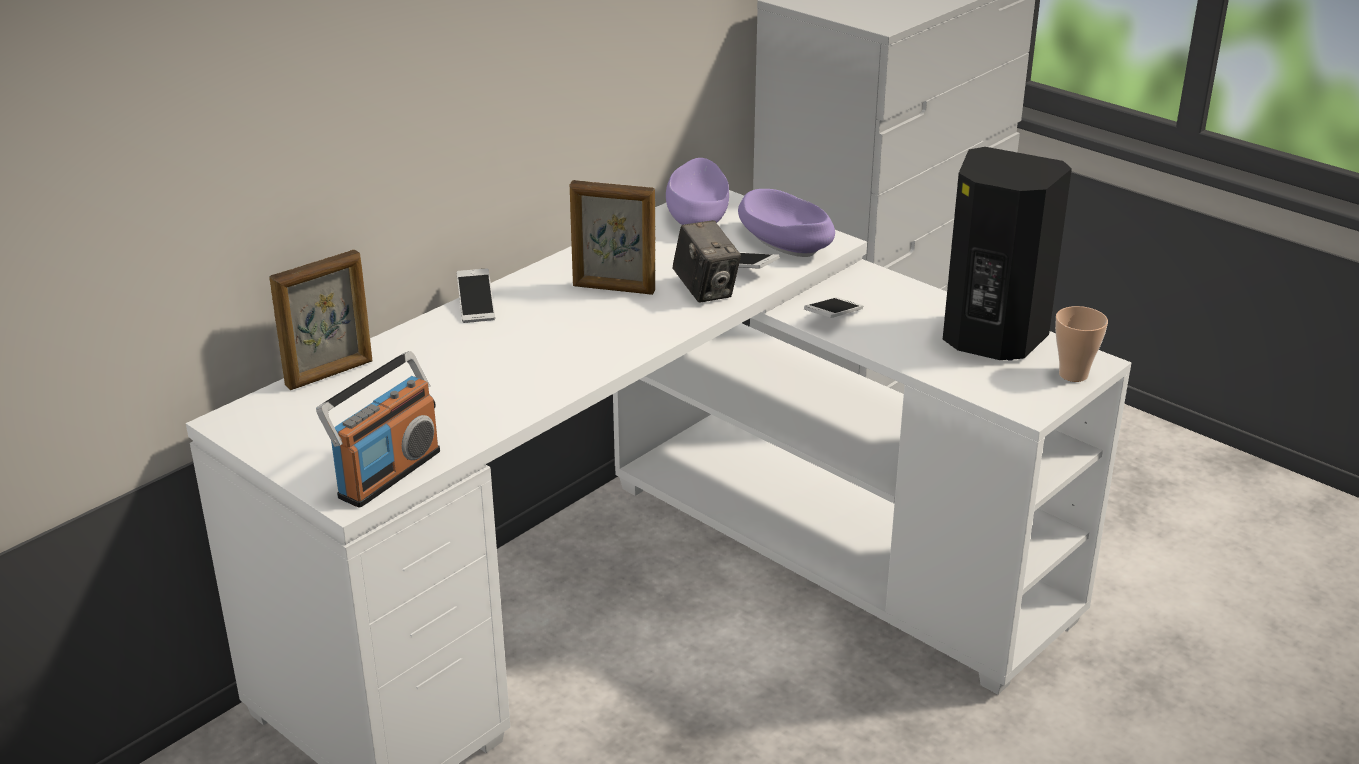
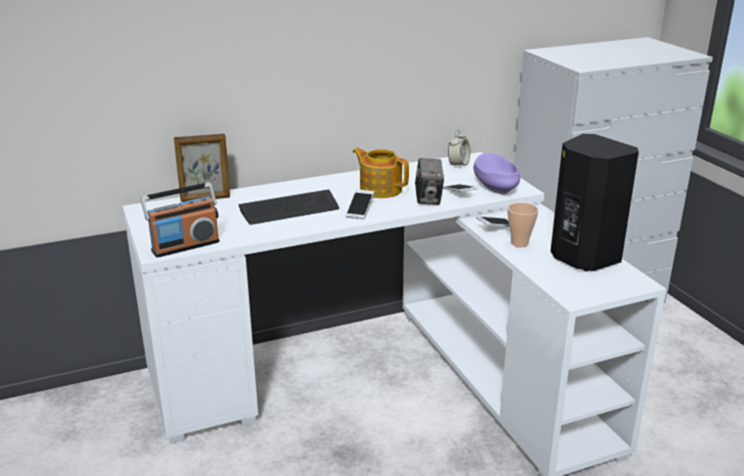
camera: 25 degrees right, 5 degrees down
(476, 305) = (304, 183): phone -> phone (360, 210)
(499, 361) = (289, 209): none -> keyboard
(613, 289) = (380, 189): picture frame -> teapot
(696, 215) = (458, 165): purple bowl -> alarm clock
(1073, 374) = (620, 286): cup -> cup (519, 243)

